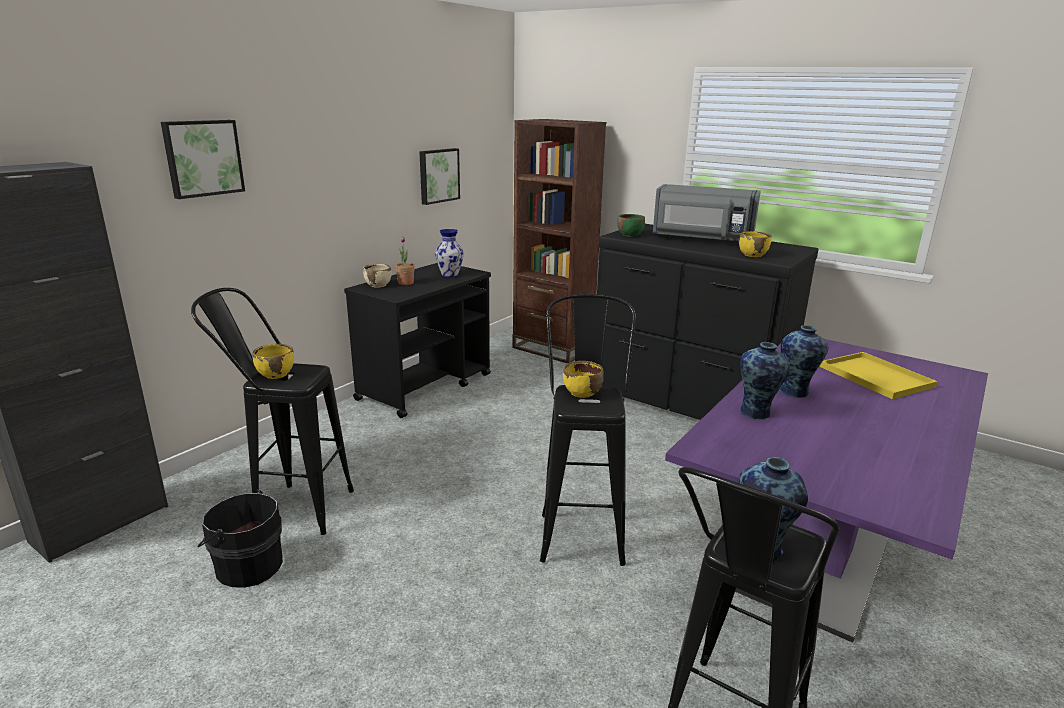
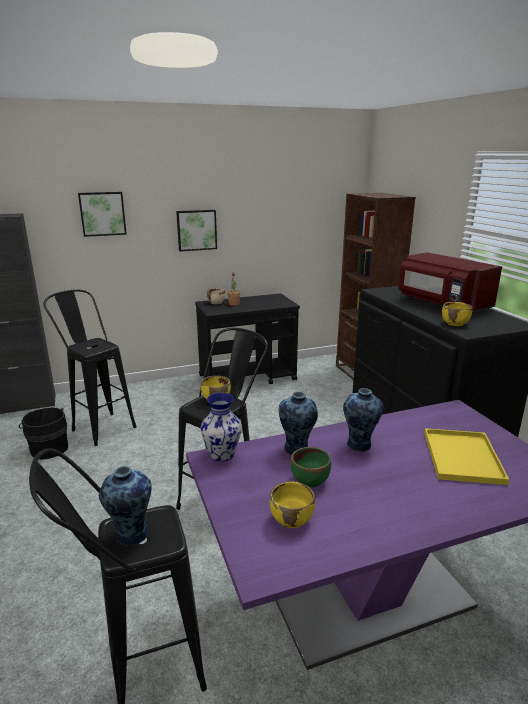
camera: 35 degrees right, 0 degrees up
(276, 374) = (88, 344): yellow bowl -> yellow bowl (292, 519)
(438, 175) = (285, 232): picture -> picture (196, 230)
(450, 275) = (270, 303): vase -> vase (223, 454)
(630, 235) = (387, 291): green bowl -> green bowl (310, 480)
(702, 239) = (441, 303): grey microwave -> red microwave

